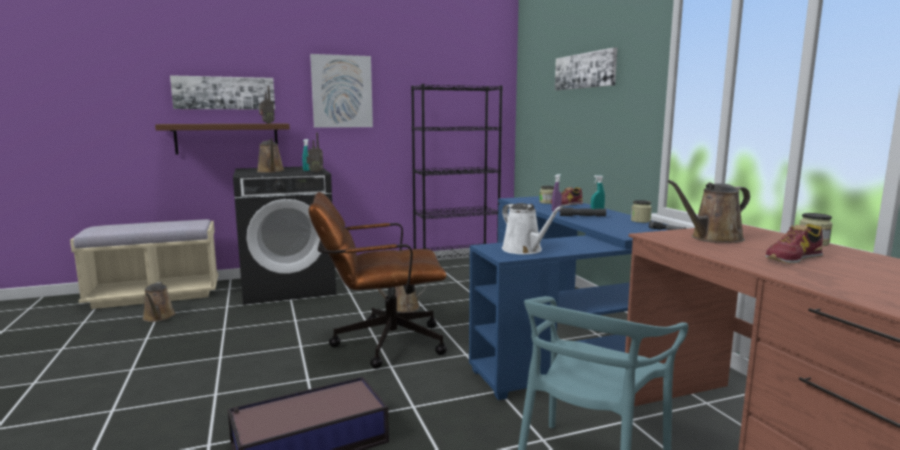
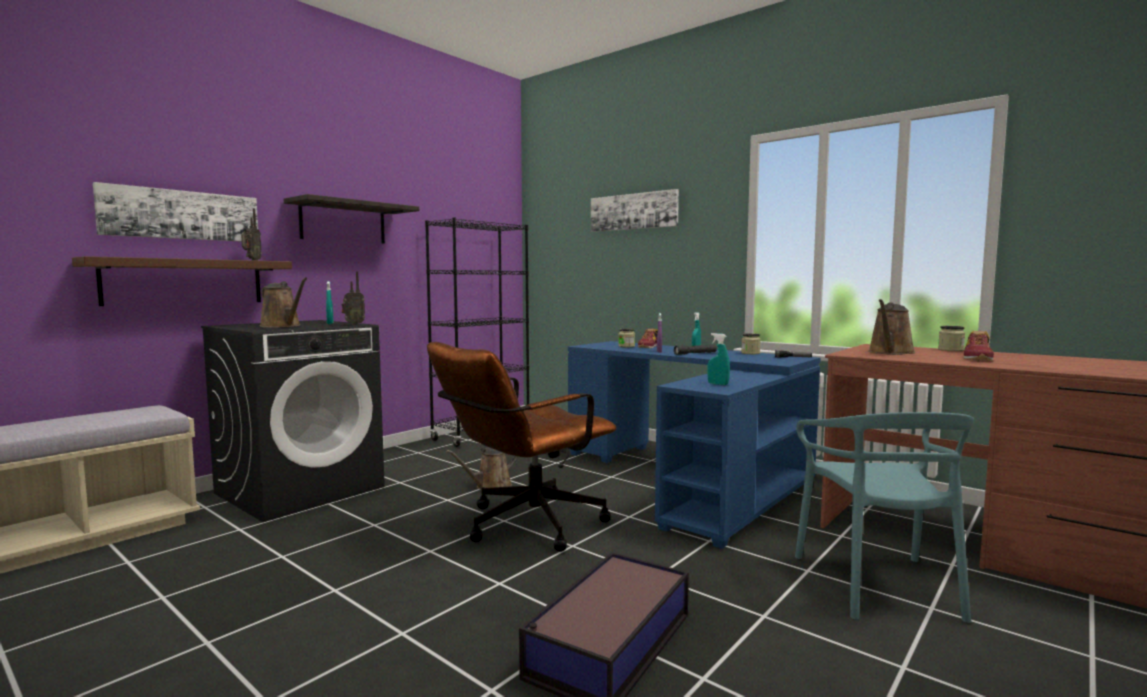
camera: 30 degrees left, 5 degrees down
(158, 317) = (137, 566): brown watering can -> none
(342, 91) = (343, 223): picture -> shelf
(524, 250) = (718, 384): white watering can -> turquoise spray bottle

